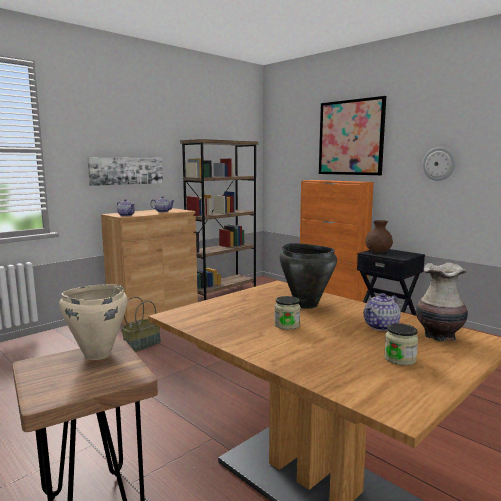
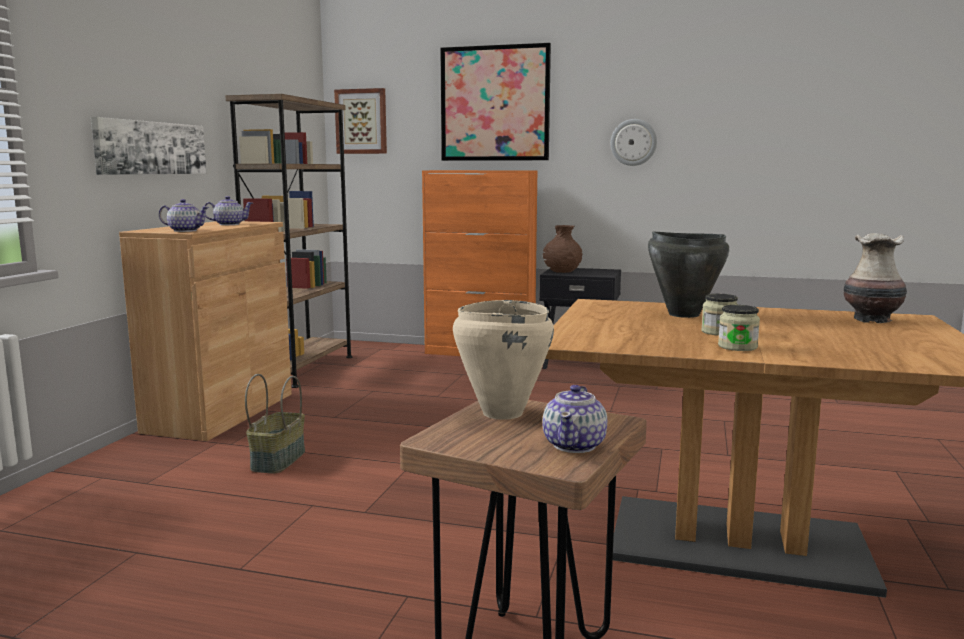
camera: 30 degrees left, 0 degrees up
(279, 149) = (361, 121): none -> picture
(381, 326) = (806, 320): teapot -> teapot (575, 445)
(400, 359) = (890, 339): jar -> jar (737, 347)

